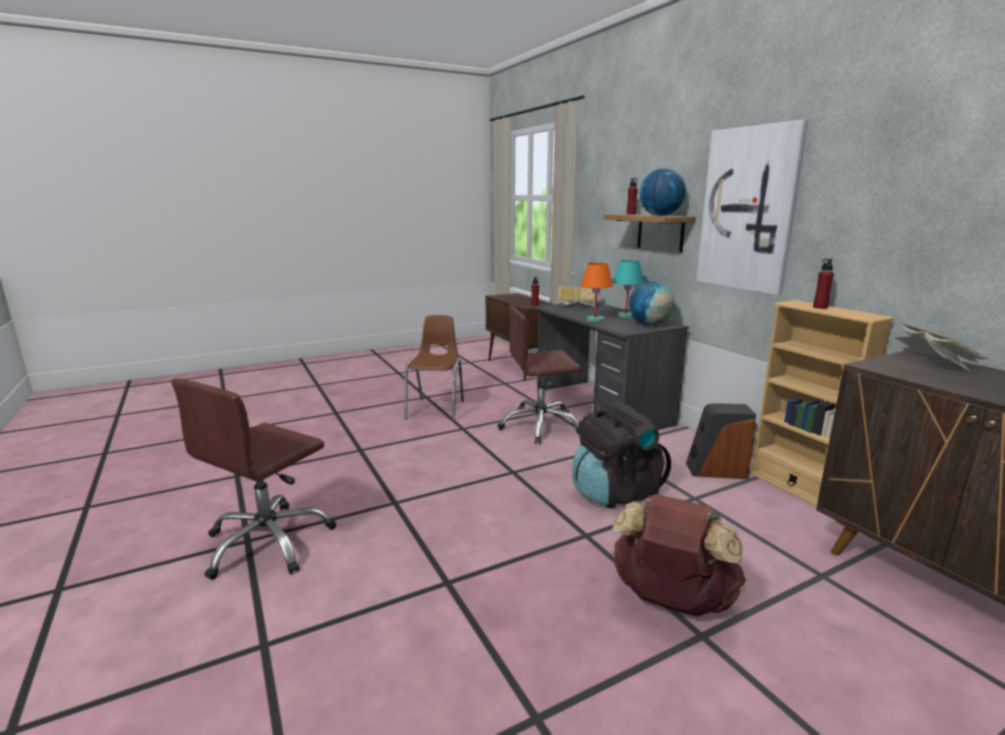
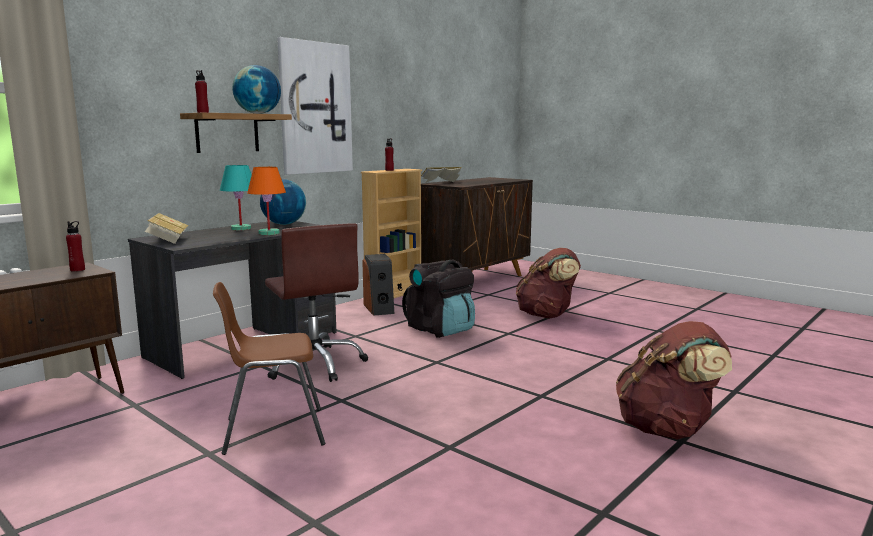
camera: 110 degrees left, 5 degrees down
(269, 543) = (667, 429): brown office chair -> brown backpack

